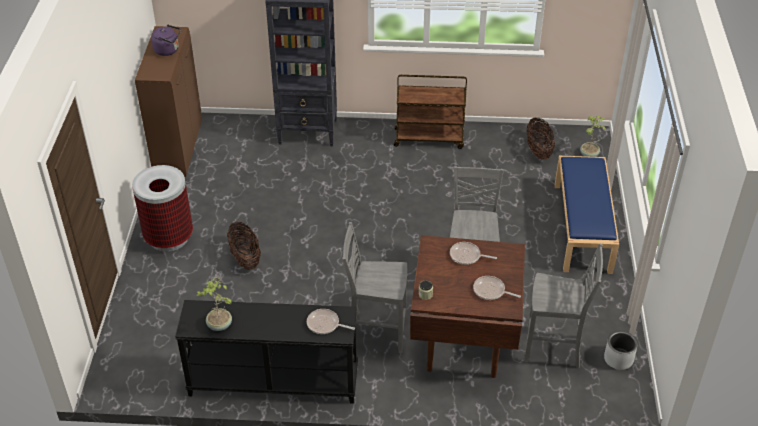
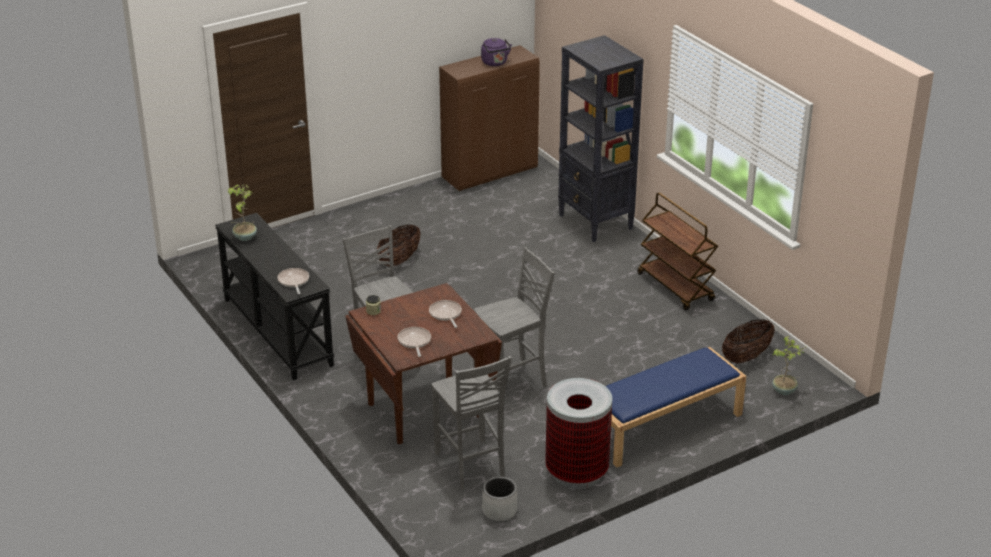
camera: 55 degrees right, 10 degrees down
(169, 237) = (381, 216): trash can -> trash can (577, 472)

